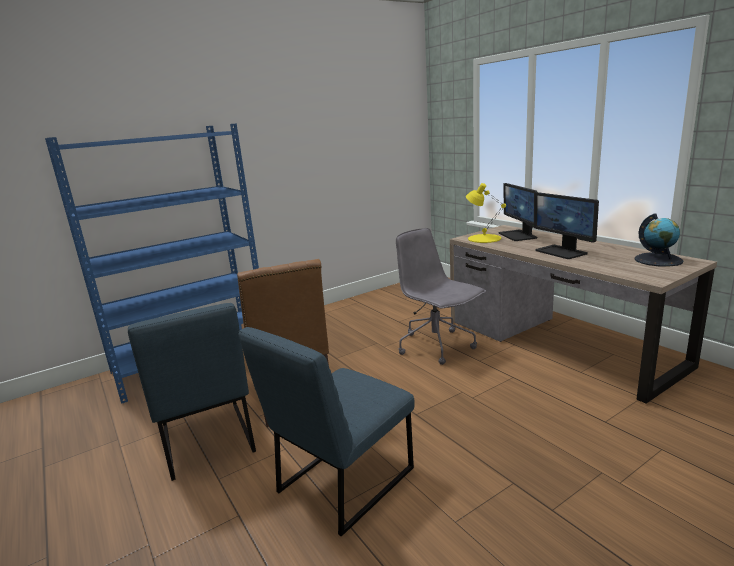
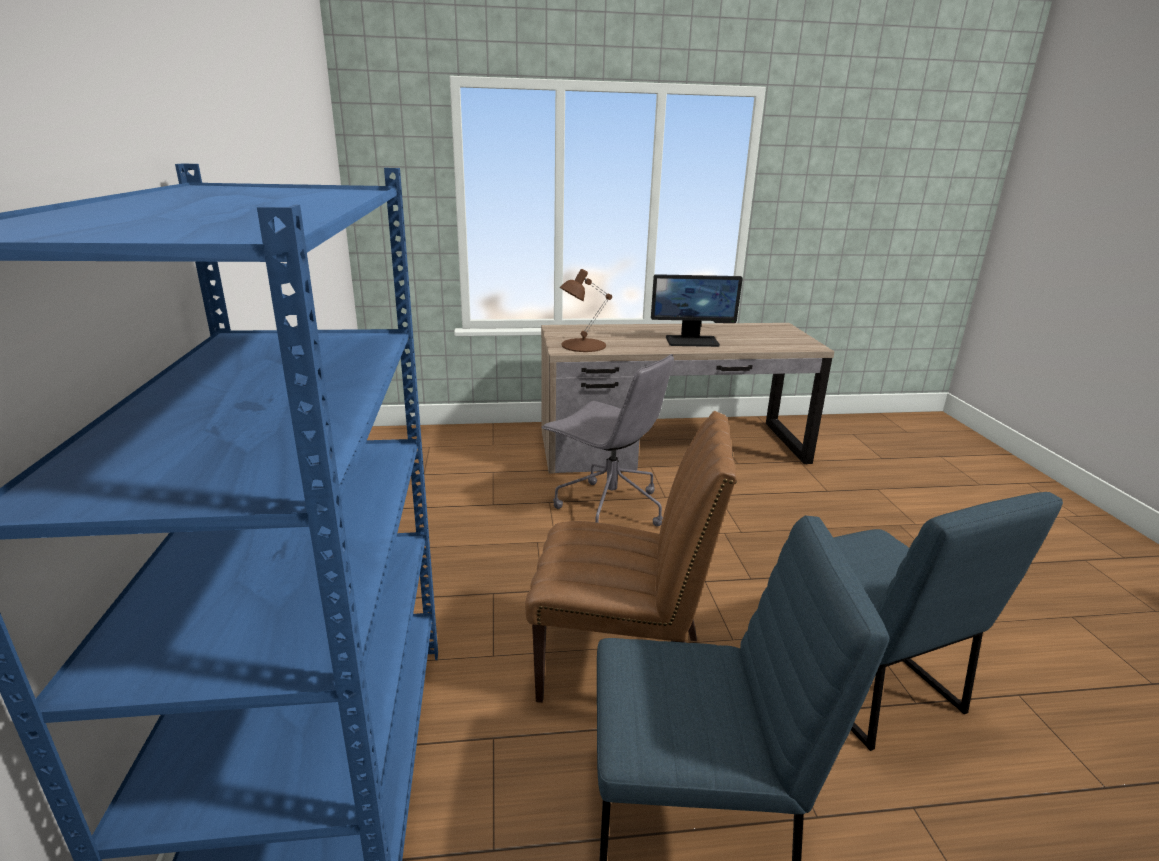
camera: 65 degrees left, 5 degrees up
(438, 347) = (606, 507): grey office chair -> grey office chair turned 135 degrees counterclockwise
(484, 238) = (582, 345): yellow table lamp -> brown table lamp
(518, 235) = (601, 334): monitor -> none
(658, 260) = (764, 330): globe -> none

